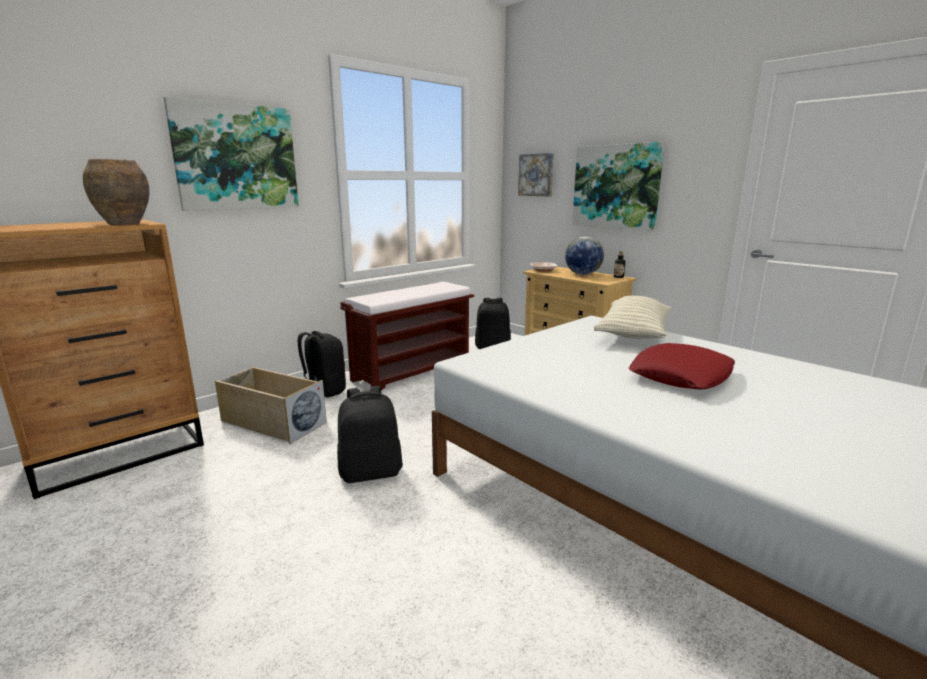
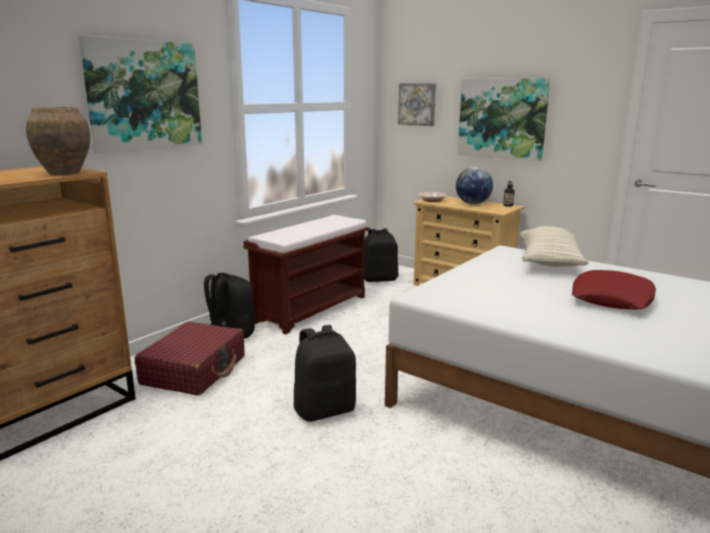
camera: 10 degrees left, 0 degrees up
(272, 422) = (194, 370): beige storage box -> red suitcase

